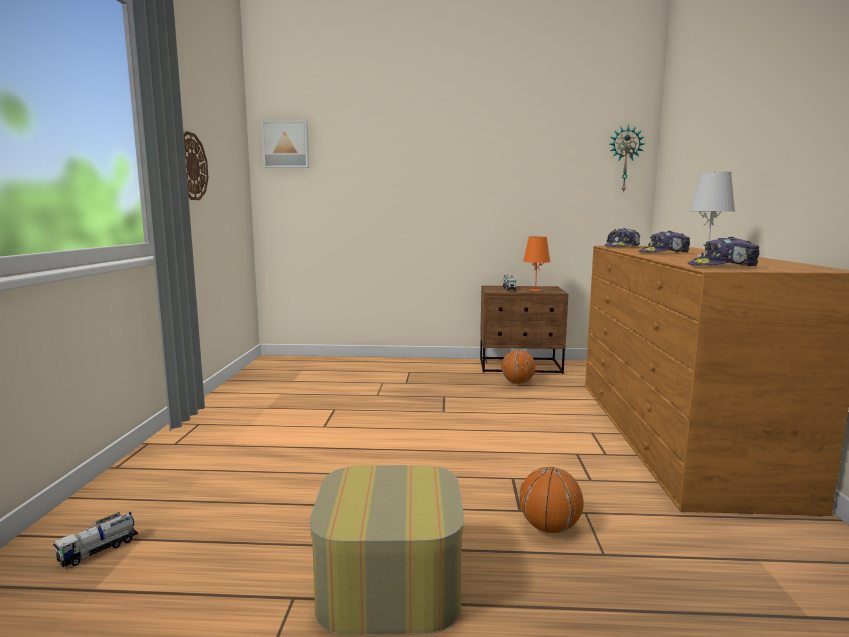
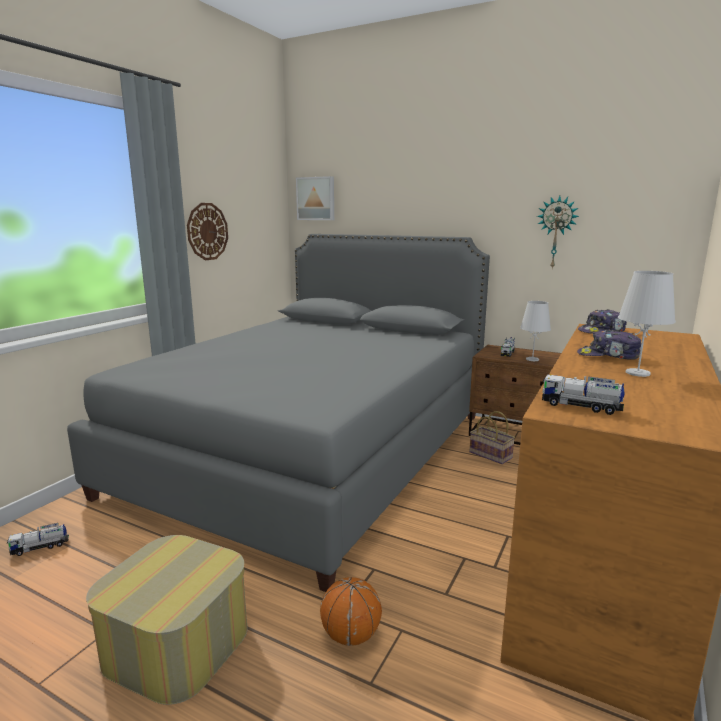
camera: 25 degrees right, 5 degrees up
(349, 405) = (313, 451): none -> grey bed
(517, 382) = (492, 455): basketball -> basket
(535, 290) = (532, 359): orange table lamp -> white table lamp
(625, 159) = (667, 213): wall clock -> wall clock (556, 232)
(723, 266) = (580, 406): cap -> toy truck

